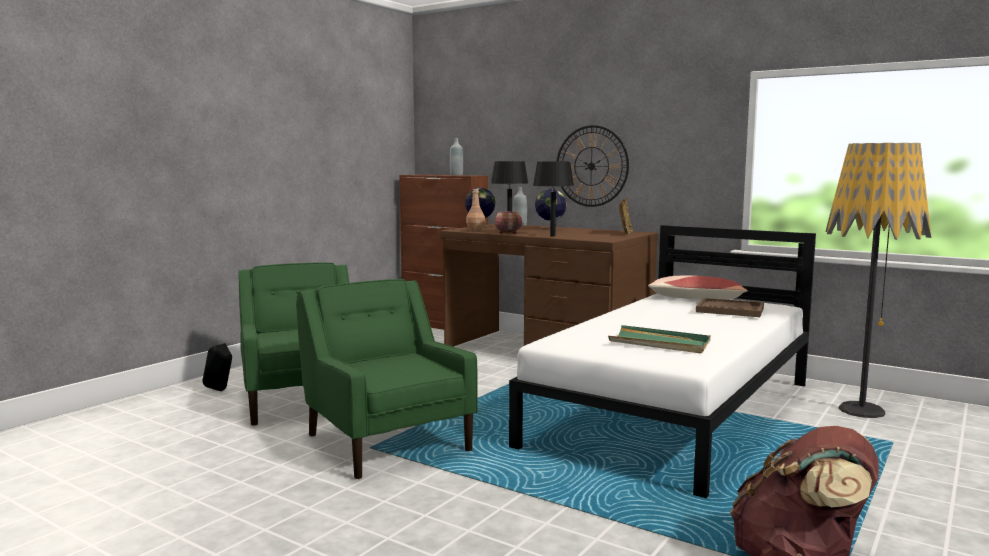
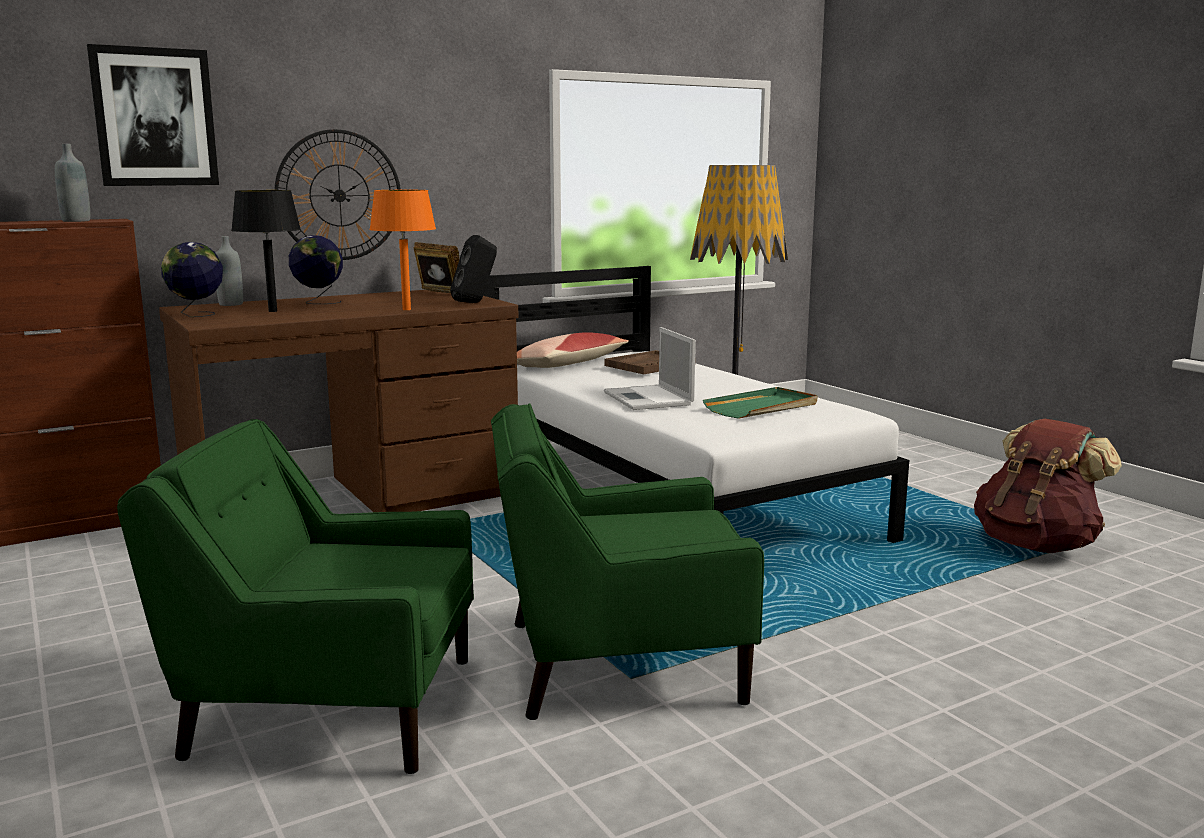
camera: 65 degrees left, 5 degrees up
(221, 391) = (115, 798): black speaker -> black speaker (475, 302)
(475, 230) = (247, 321): brown bottle -> none
(505, 123) = (155, 117): none -> picture
(509, 233) = (326, 316): bowl -> none
(552, 236) = (406, 309): black table lamp -> orange table lamp
(628, 321) = (649, 399): none -> laptop

